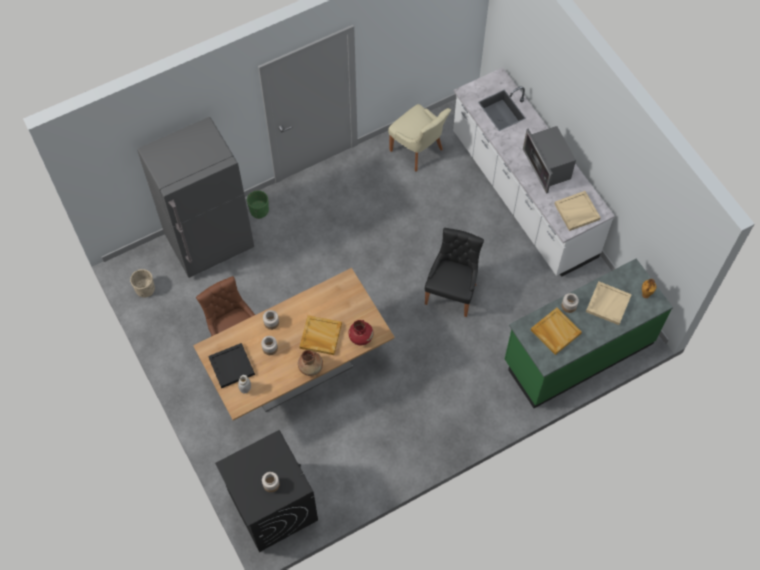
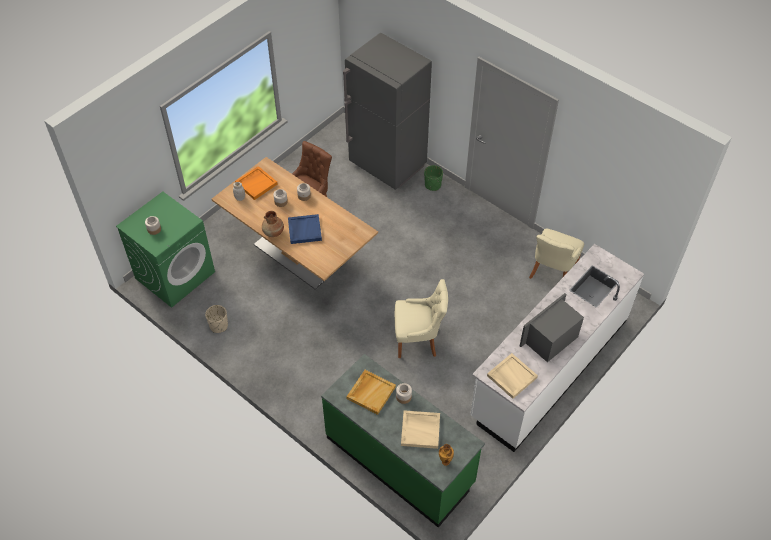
camera: 70 degrees right, 10 degrees down
(145, 289) = (330, 141): beige planter -> beige planter (219, 325)
(231, 366) = (256, 183): black tray -> orange tray
(272, 506) = (175, 274): black washing machine -> green washing machine
(320, 336) = (304, 230): beige tray -> blue tray
(361, 337) = (314, 257): red vase -> none
(452, 292) = (418, 340): black chair -> beige chair

